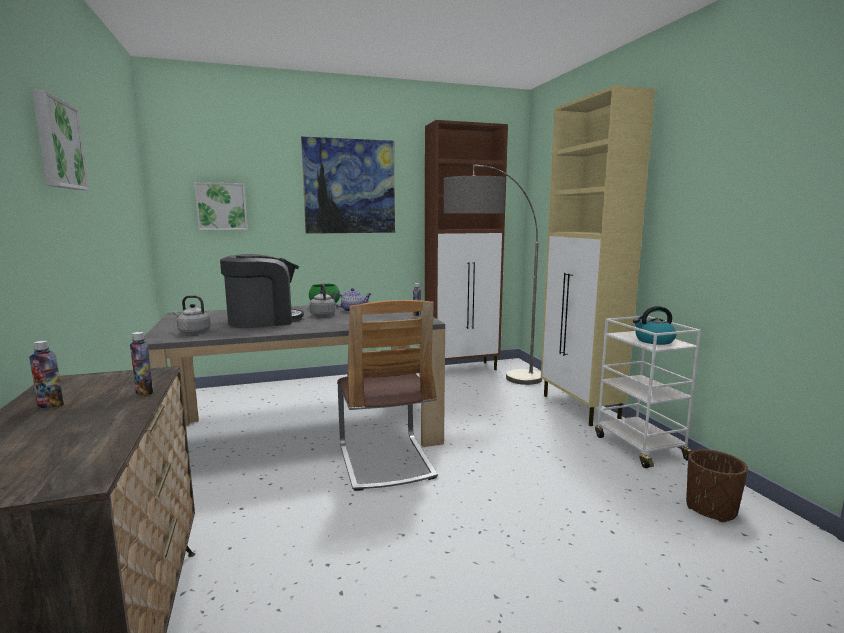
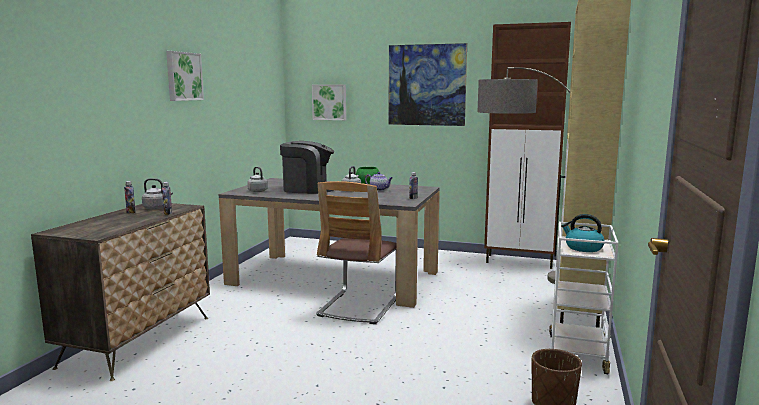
camera: 35 degrees right, 0 degrees up
(95, 386) = (157, 208): none -> grey kettle

